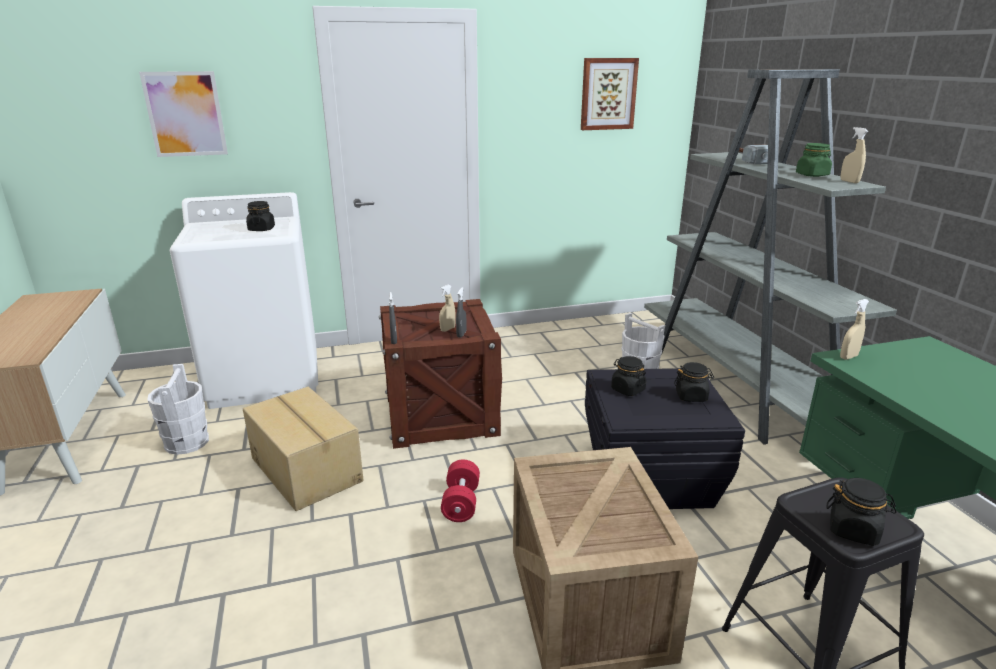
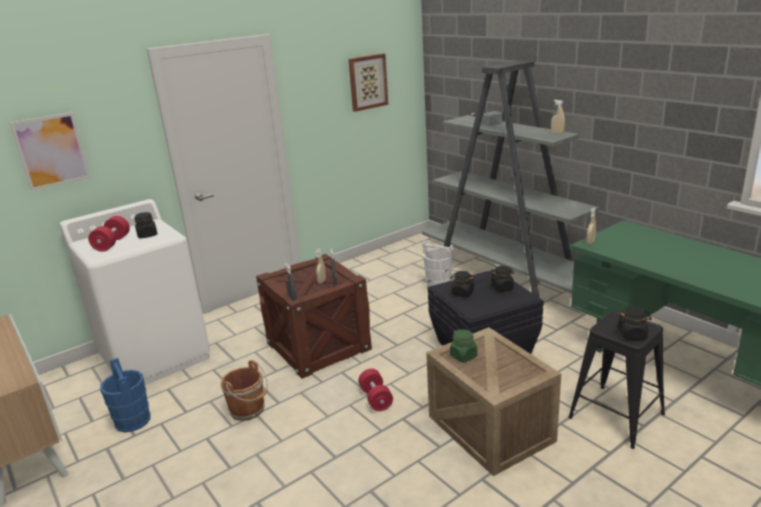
camera: 20 degrees left, 0 degrees up
(186, 443) = (133, 421): white bucket -> blue bucket
(219, 231) = (112, 243): none -> red dumbbell
(307, 469) = (249, 410): cardboard box -> brown bucket
(812, 175) = (532, 130): green jar -> green jar (463, 356)

